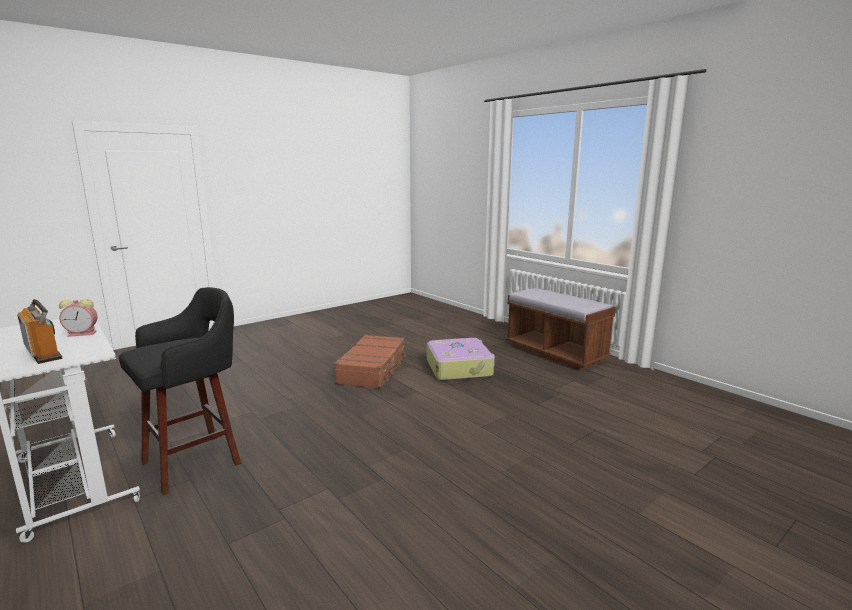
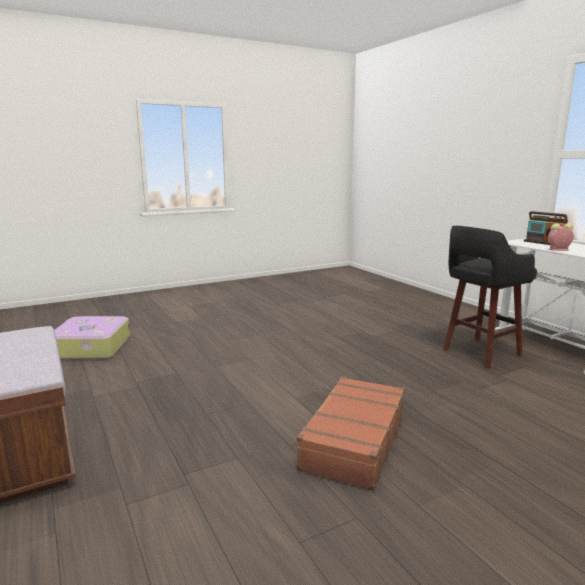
camera: 170 degrees left, 0 degrees up
(459, 368) = (217, 432): suitcase -> suitcase (90, 348)

